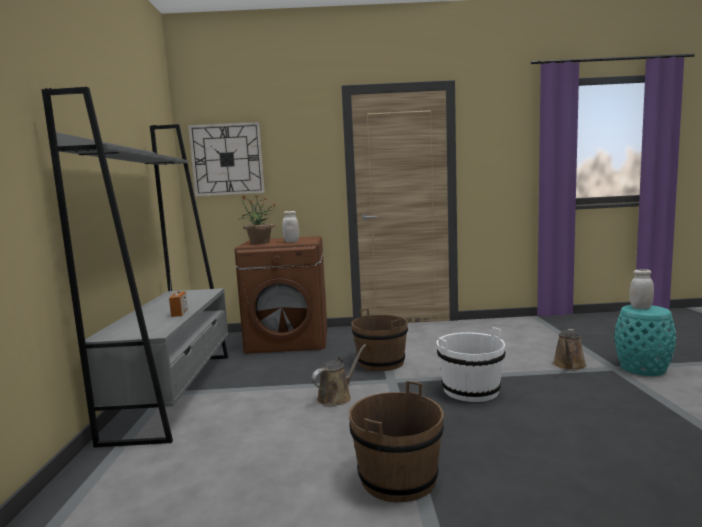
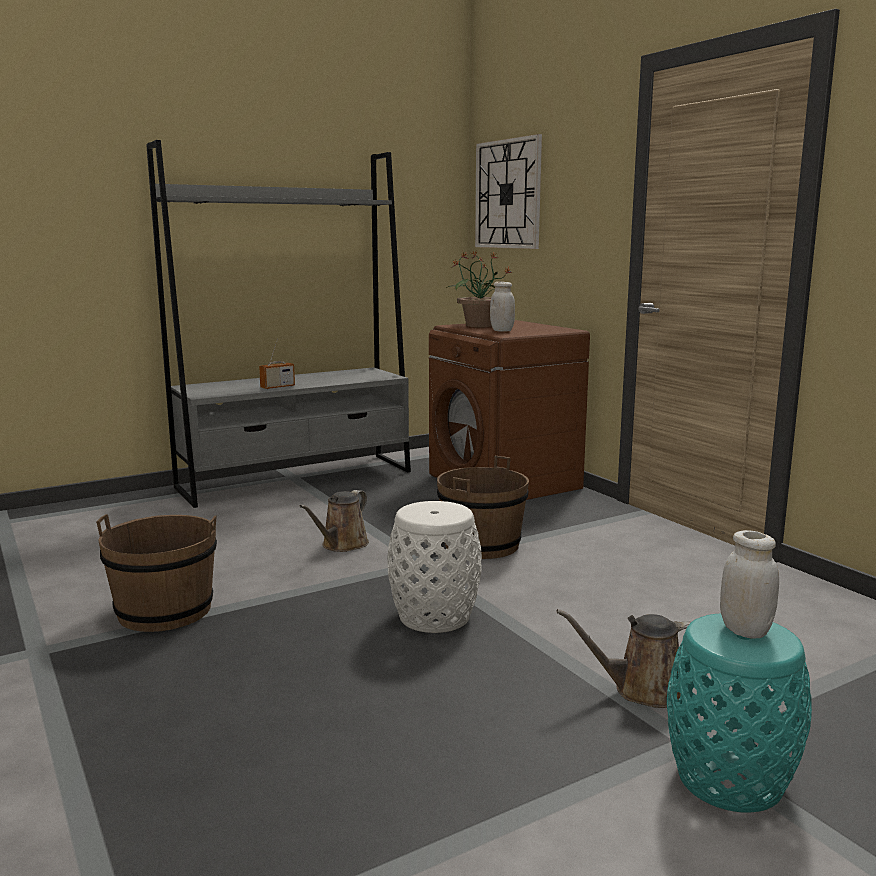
camera: 60 degrees right, 5 degrees up
(337, 397) = (342, 545): brown watering can -> brown watering can turned 105 degrees clockwise
(471, 390) = (434, 617): white bucket -> white stool

